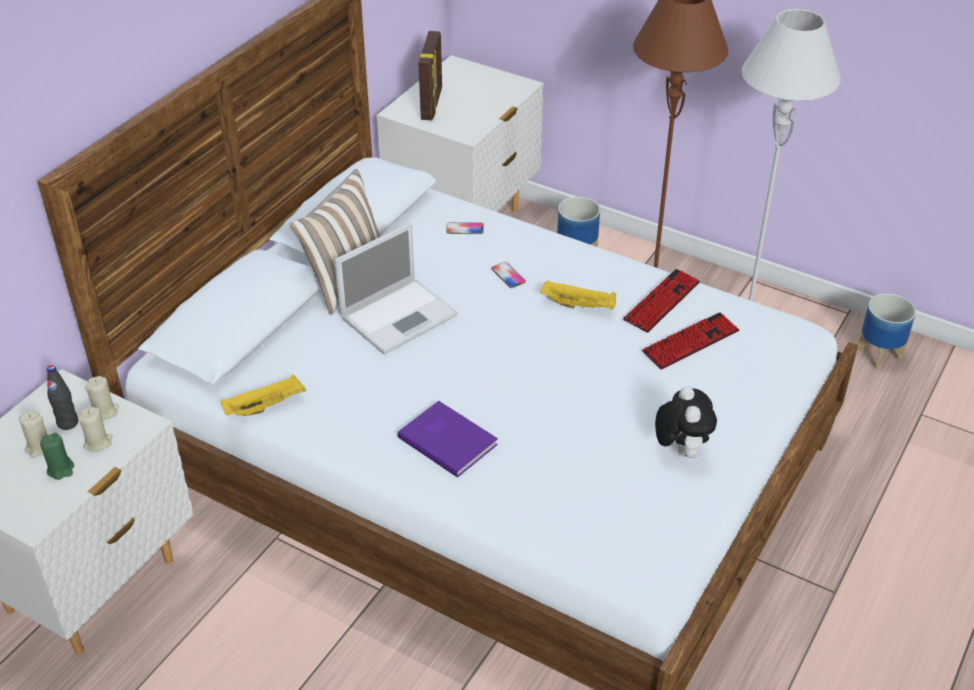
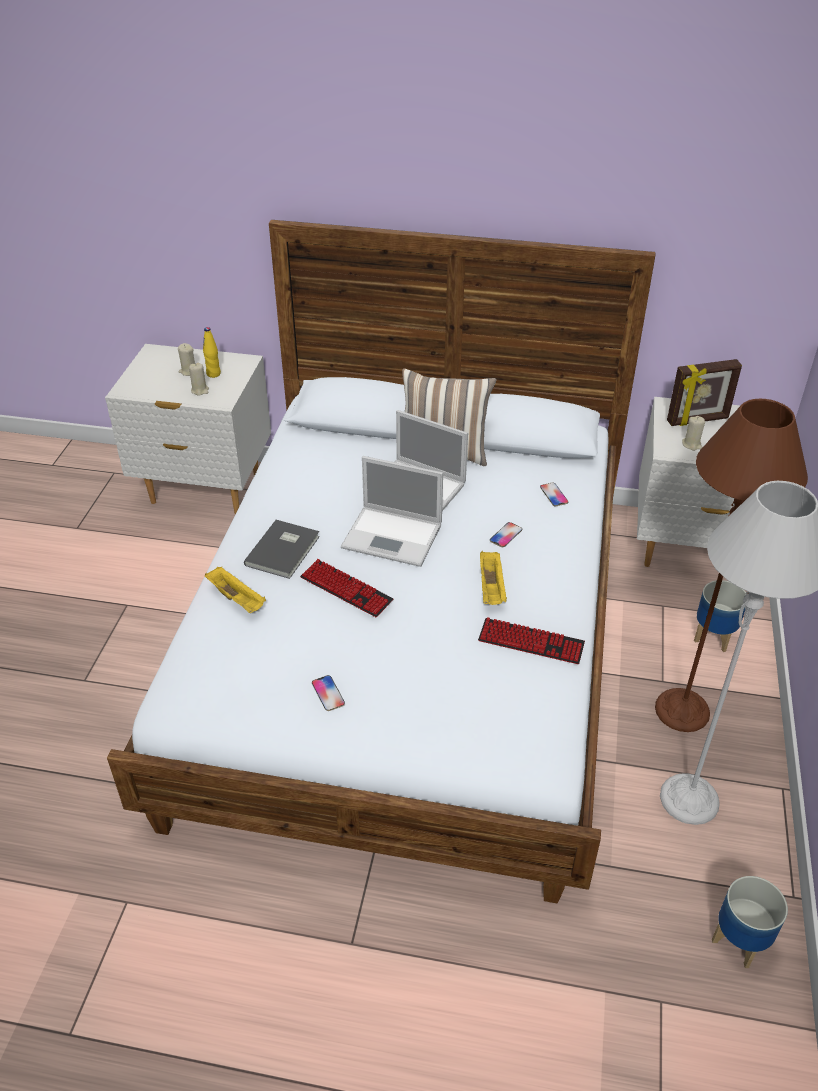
camera: 70 degrees right, 0 degrees up
(61, 469) = (172, 385): green candle -> none
(68, 423) = (213, 374): black bottle -> yellow bottle
(104, 411) = (229, 383): beige candle -> beige candle (692, 444)
(266, 406) = (284, 455): yellow tray -> yellow tray (237, 599)
(448, 439) = (285, 550): purple book -> grey book
(470, 350) = (394, 536): none -> laptop
(680, 449) = (328, 693): plush toy -> phone
(690, 342) = (481, 674): keyboard -> keyboard (346, 589)

